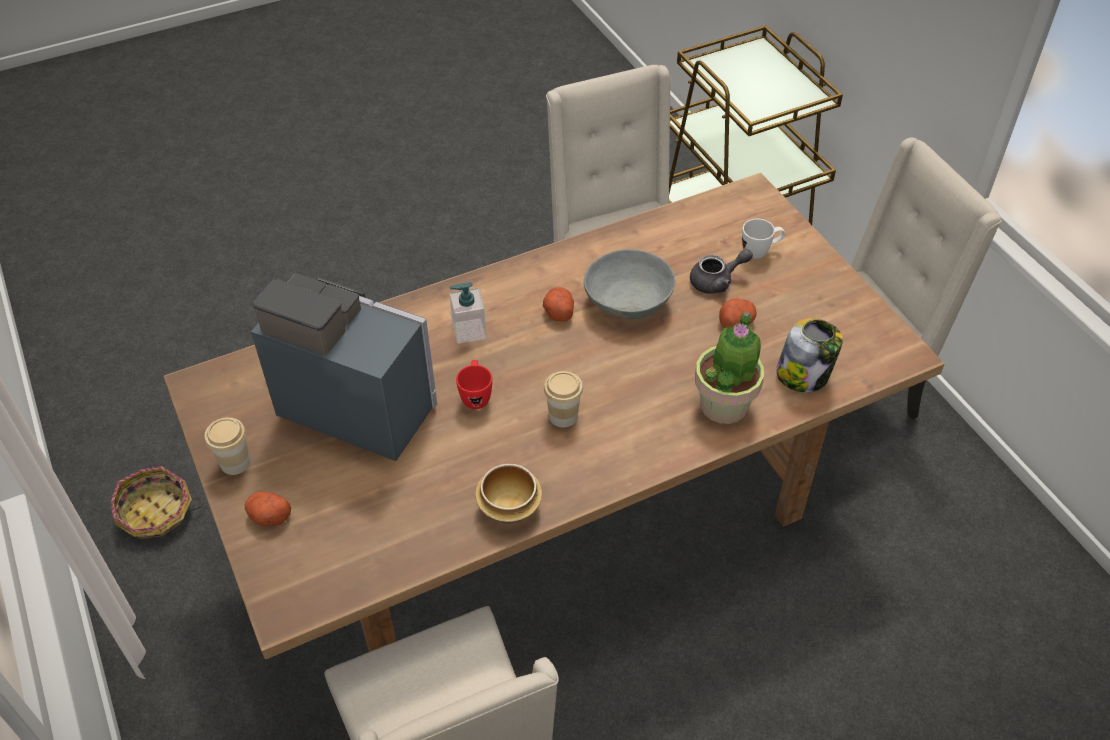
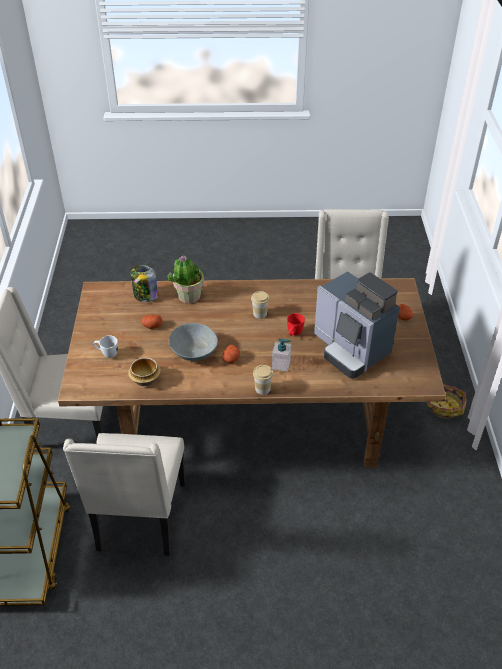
camera: 155 degrees left, 5 degrees down
(156, 513) = (460, 502): basket -> basket (444, 406)
(235, 462) = (414, 342): cup -> cup (262, 389)
(509, 506) = (302, 290): bowl -> bowl (145, 380)
(717, 281) = (142, 347): grey teapot -> none

